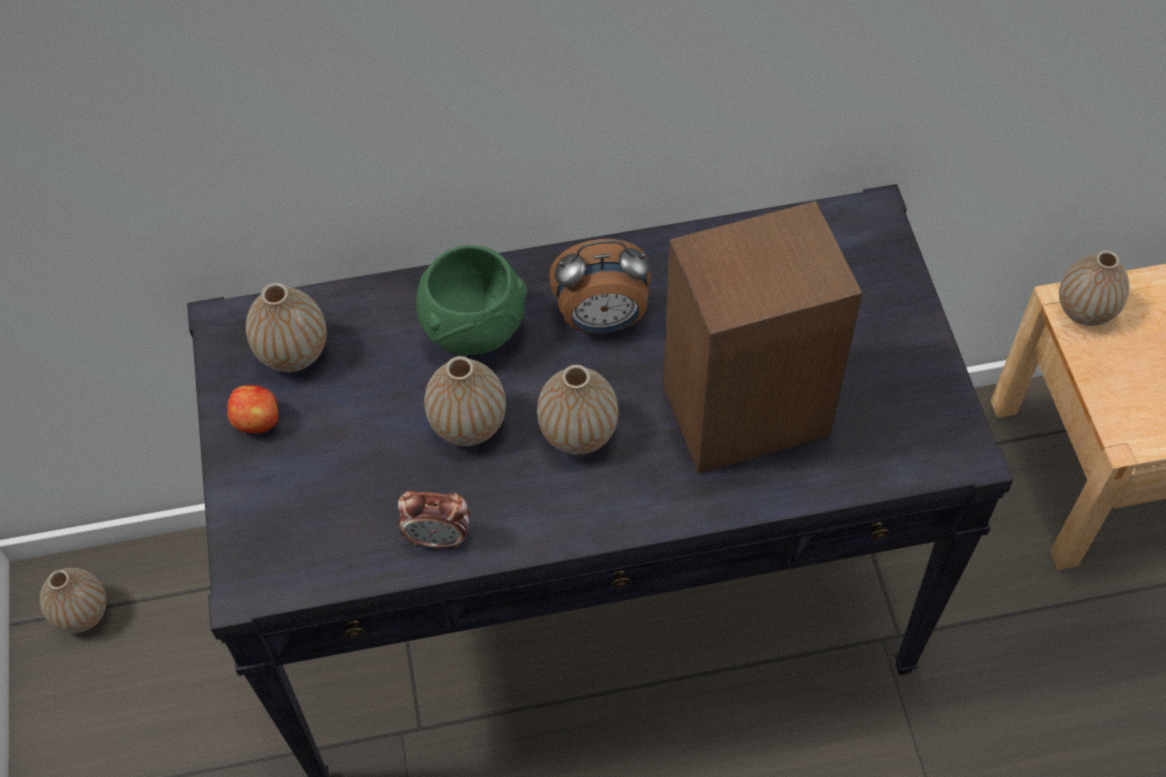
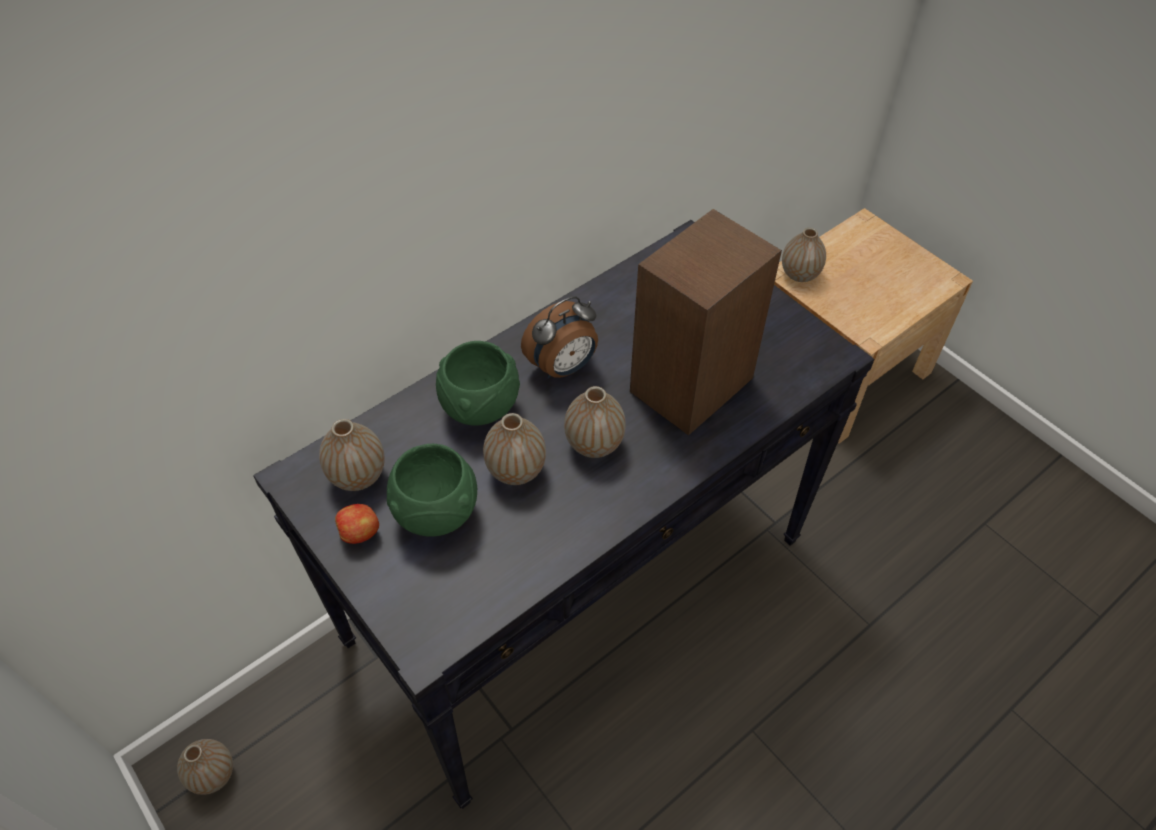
camera: 30 degrees left, 5 degrees down
(352, 434) = (437, 511): none -> green bowl
(438, 537) = (543, 552): alarm clock -> none

